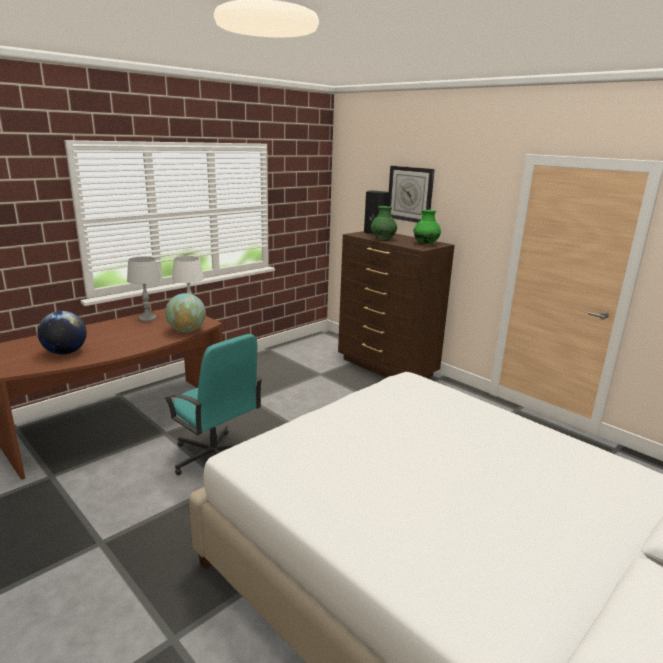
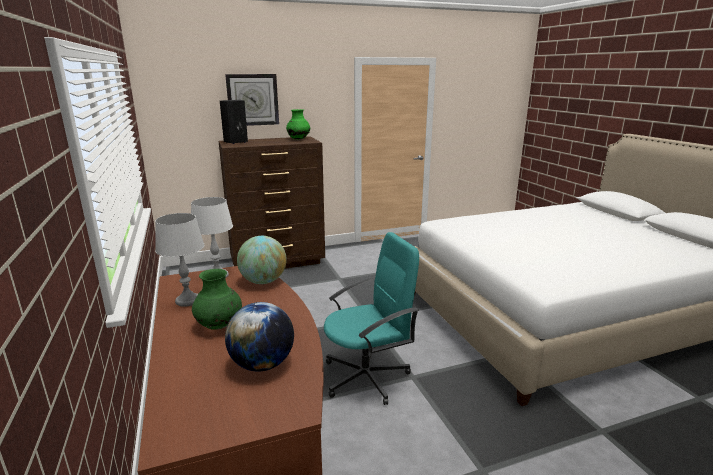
camera: 65 degrees left, 0 degrees up
(383, 239) = (265, 143): green vase -> green vase (219, 326)

